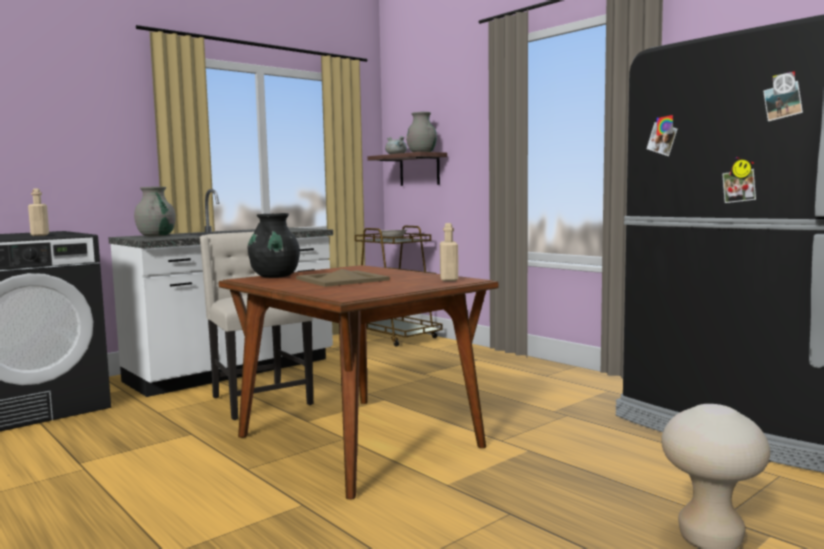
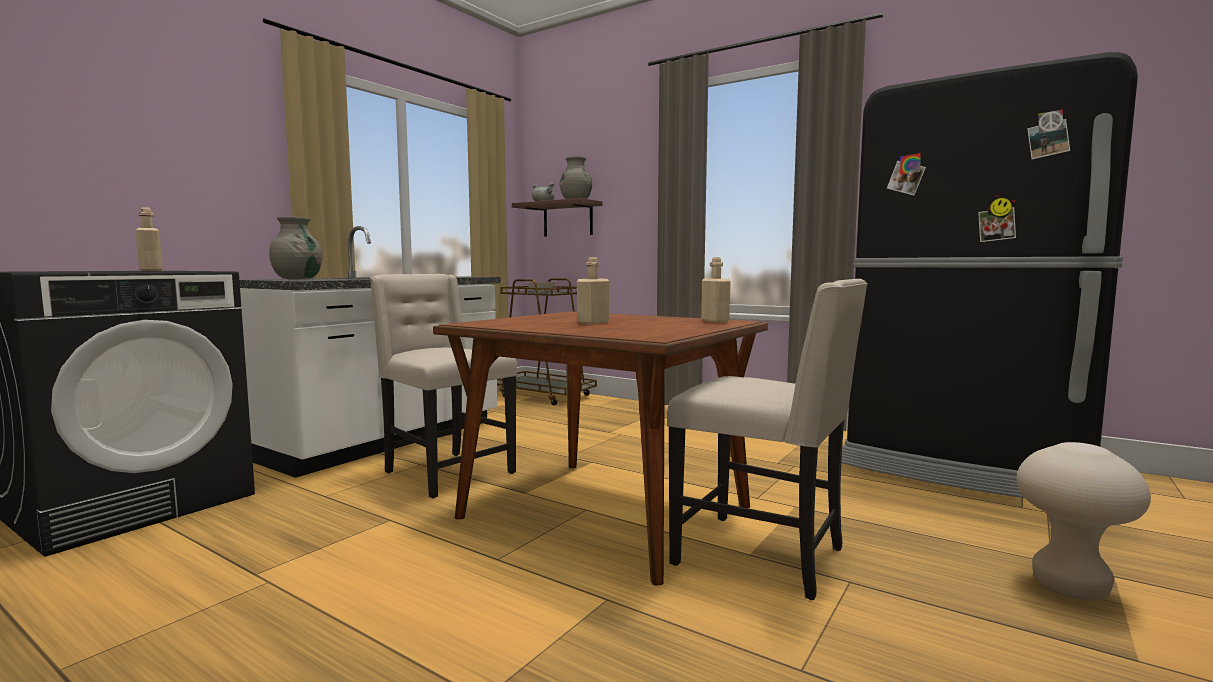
camera: 15 degrees left, 0 degrees up
(275, 276) = (499, 321): black vase -> none
(343, 279) = (593, 322): beige tray -> beige bottle
(456, 487) = (763, 556): none -> beige chair

